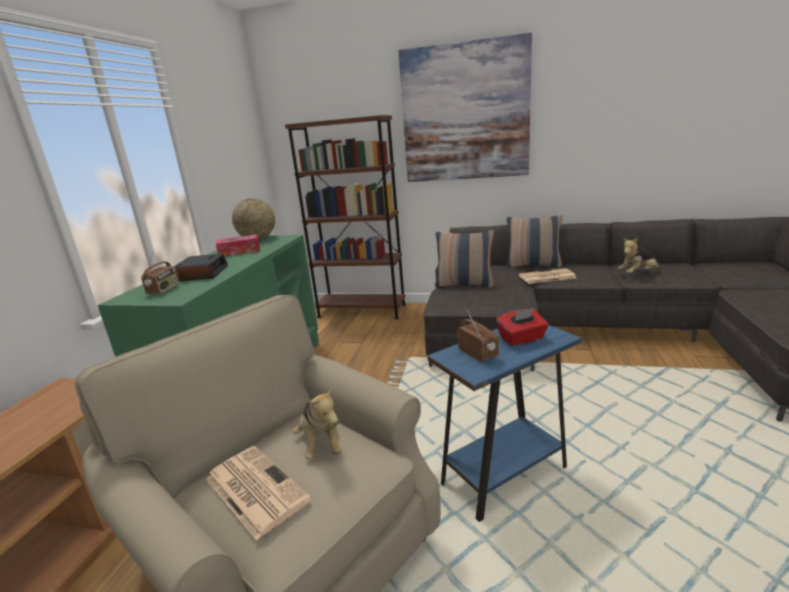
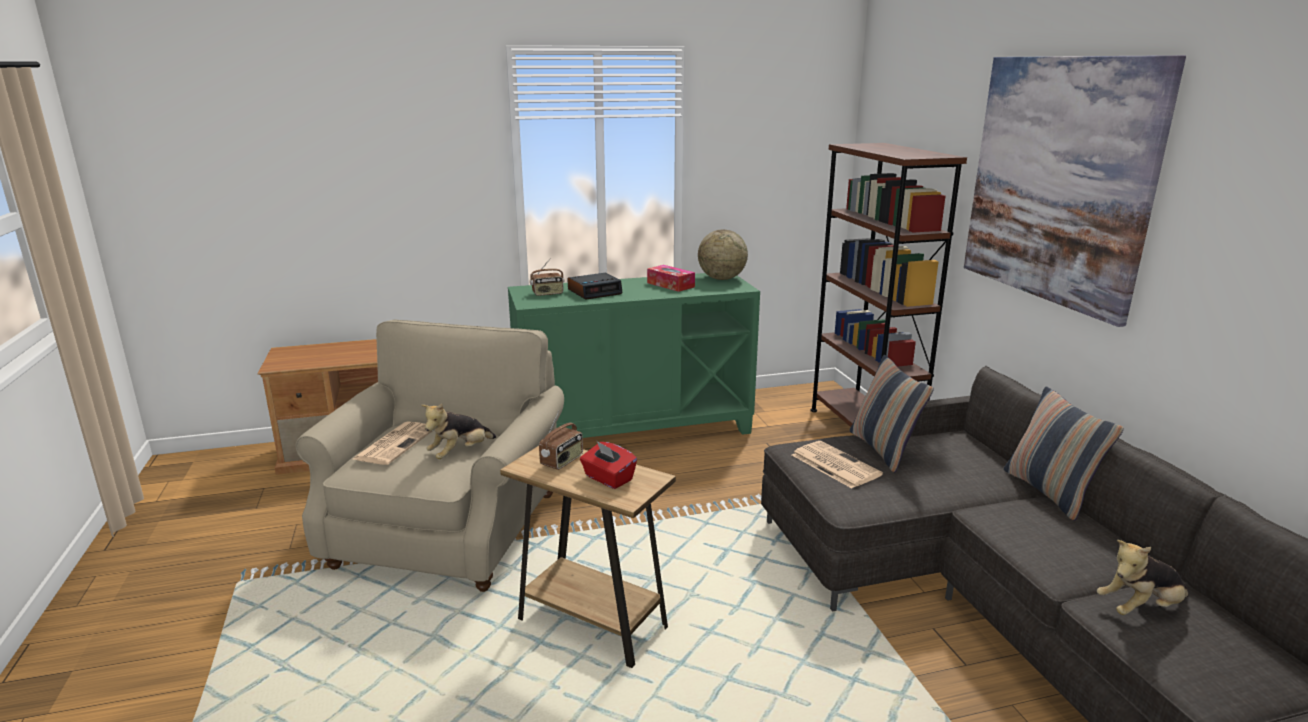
camera: 60 degrees right, 0 degrees up
(504, 476) = (592, 624): blue side table -> brown side table
(546, 277) = (997, 511): newspaper -> newspaper (834, 465)
(638, 273) = (1140, 608): plush toy -> plush toy turned 60 degrees counterclockwise

